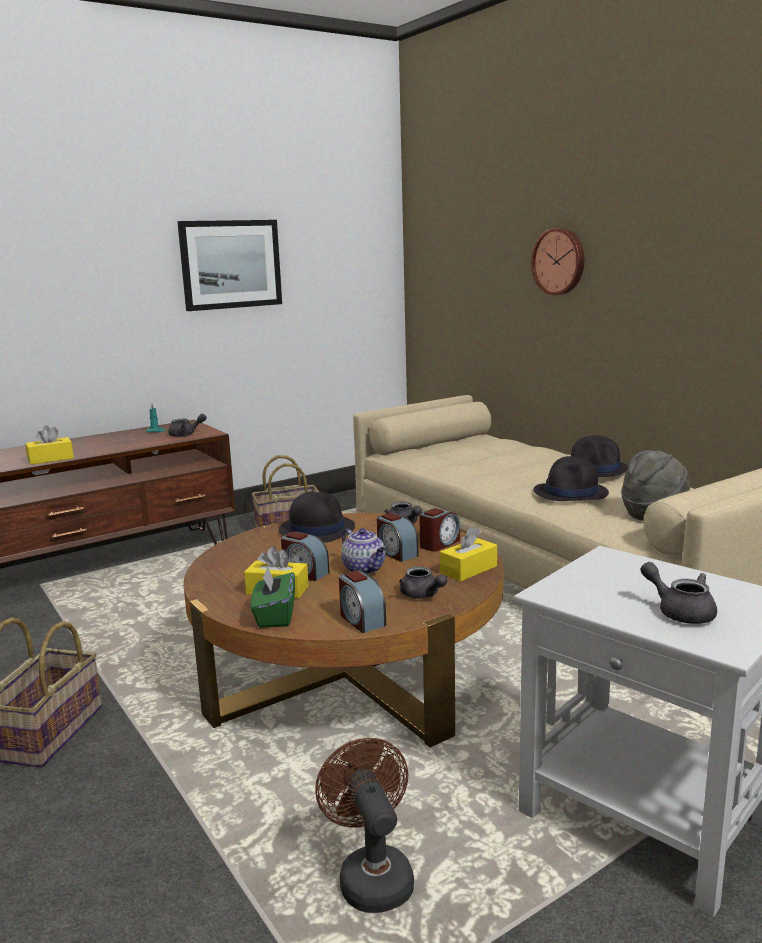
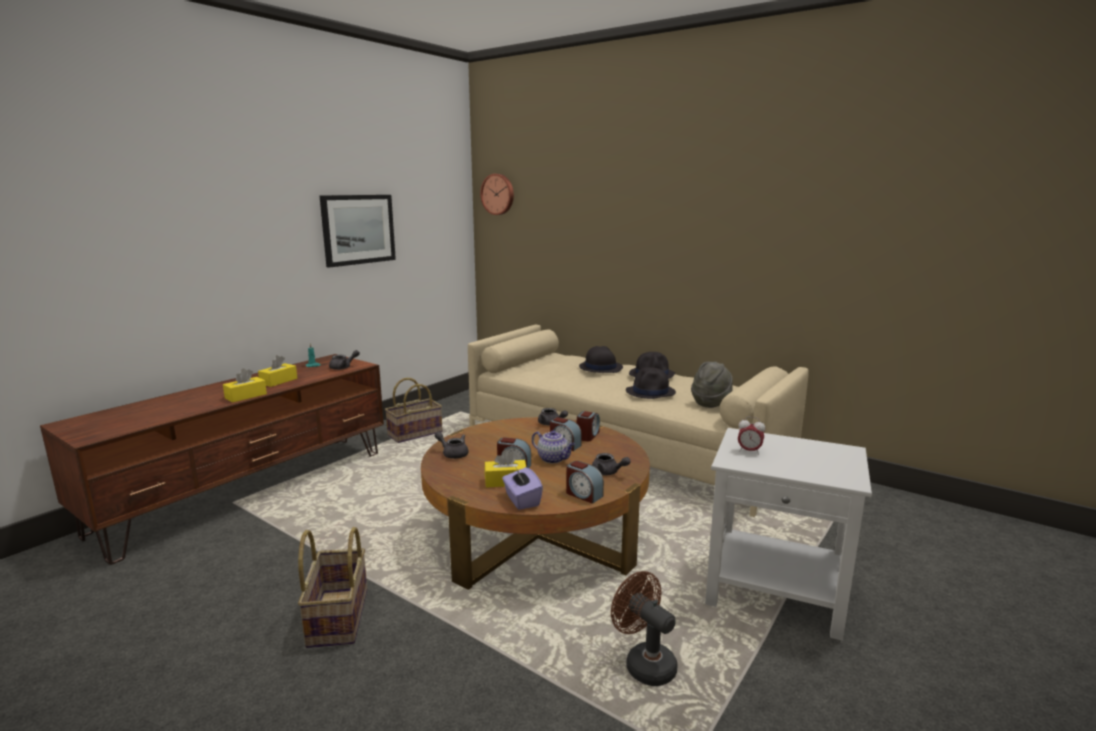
camera: 20 degrees left, 0 degrees up
(275, 616) = (522, 500): green tissue box -> purple tissue box
(316, 529) = (492, 433): black hat -> black hat (600, 367)
(468, 570) = (622, 451): yellow tissue box -> yellow tissue box (278, 381)
(559, 261) = (610, 232): wall clock -> wall clock (498, 194)
(596, 582) = (749, 451): none -> alarm clock
(680, 611) = (810, 464): grey teapot -> grey teapot (453, 453)

